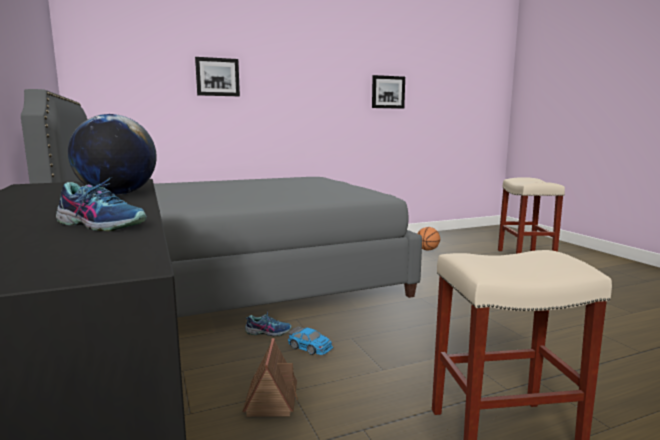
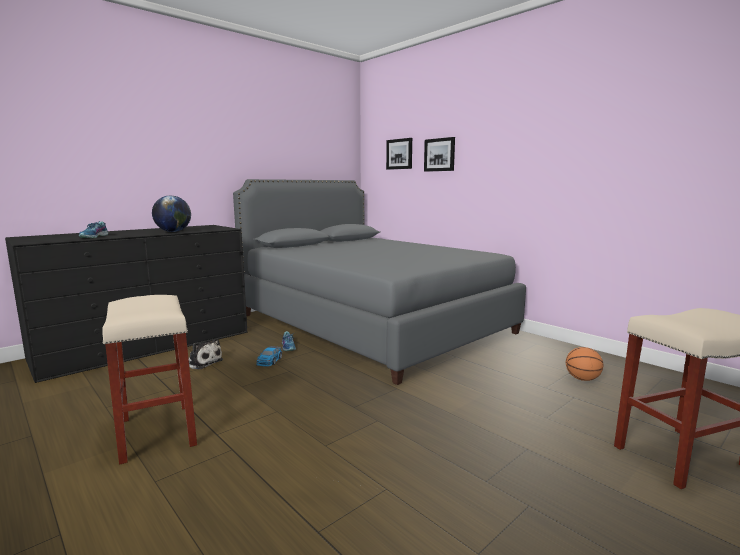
camera: 70 degrees right, 0 degrees up
(271, 398) = (203, 362): toy house -> plush toy
(388, 92) = (623, 155): picture -> picture (399, 154)

